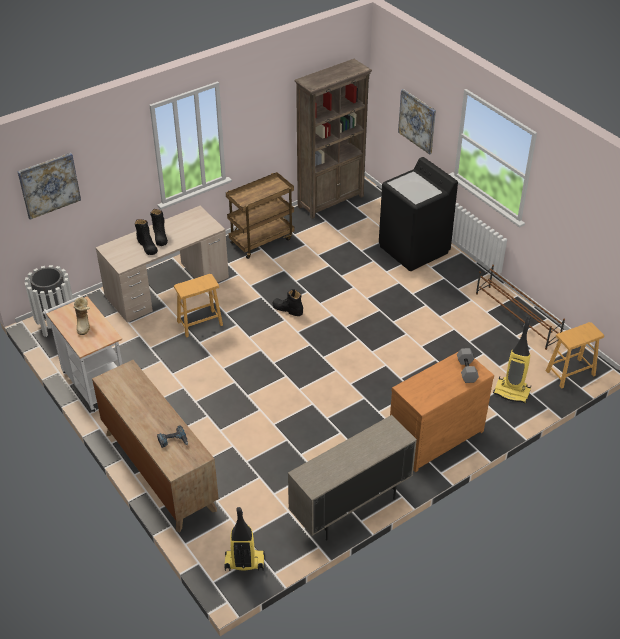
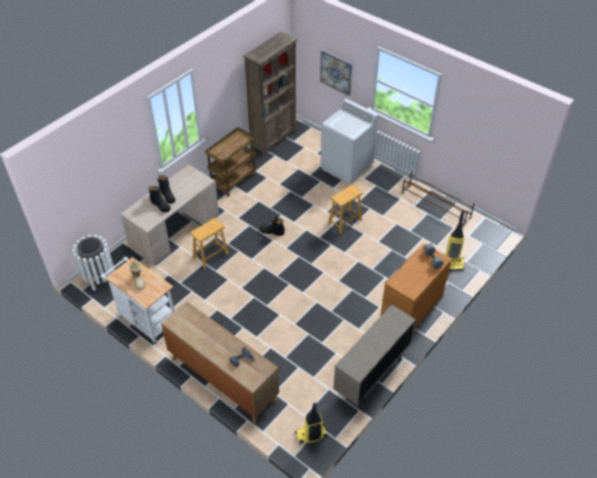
camera: 15 degrees left, 5 degrees up
(49, 185) = (81, 175): picture -> none
(414, 249) = (347, 167): black washing machine -> white washing machine
(570, 373) = (485, 241): brown stool -> brown stool (345, 221)

